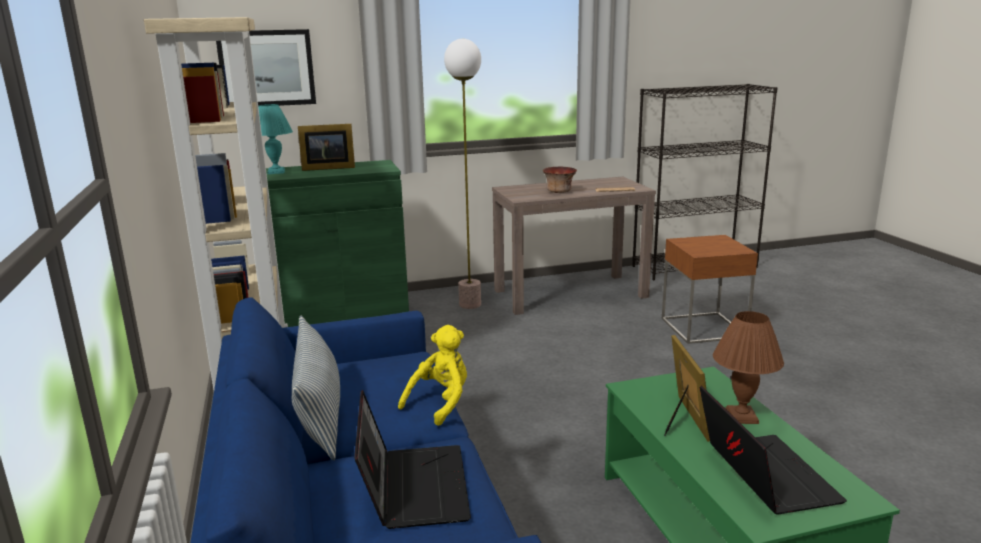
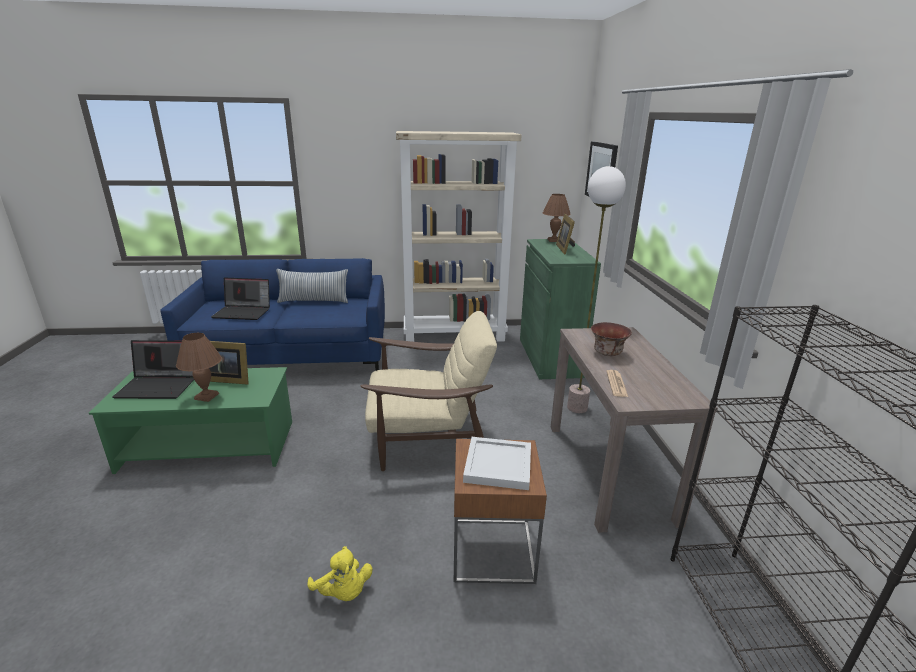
camera: 100 degrees right, 5 degrees up
(275, 172) = (553, 240): turquoise table lamp -> brown table lamp
(441, 403) = (300, 321): yellow plush toy -> yellow plush toy (343, 592)
(573, 371) = (428, 437): none -> beige armchair
(712, 245) = (497, 466): none -> white tray

